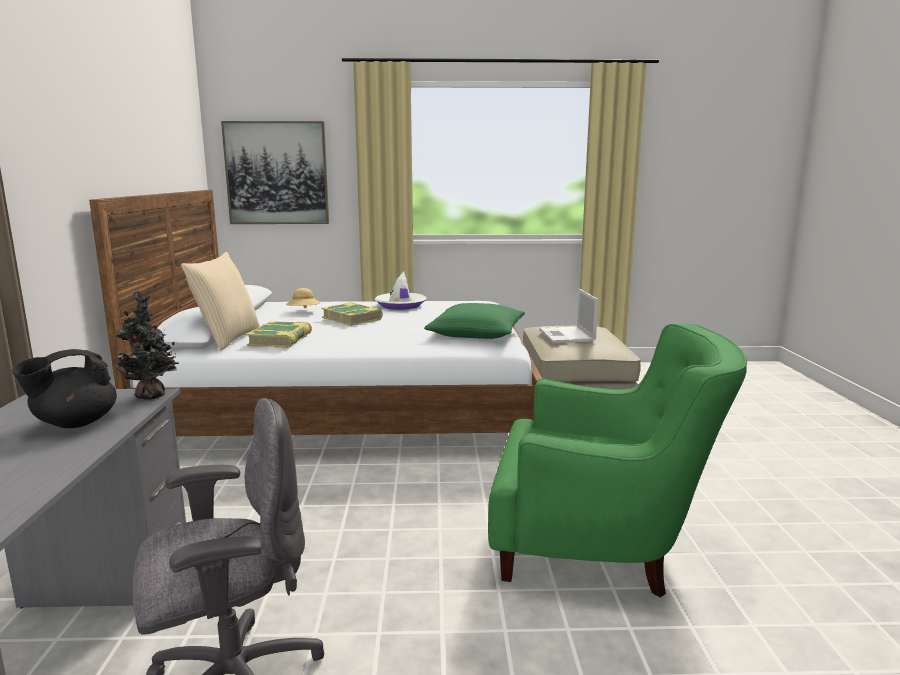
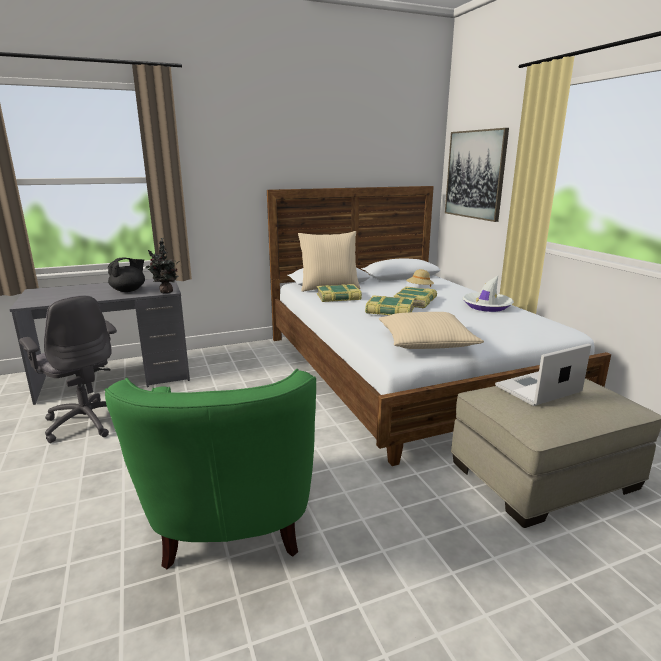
camera: 70 degrees right, 5 degrees up
(75, 423) = (129, 290): black teapot -> black teapot turned 105 degrees clockwise
(374, 329) = (390, 311): none -> book
(476, 333) = (426, 341): green pillow -> beige pillow

